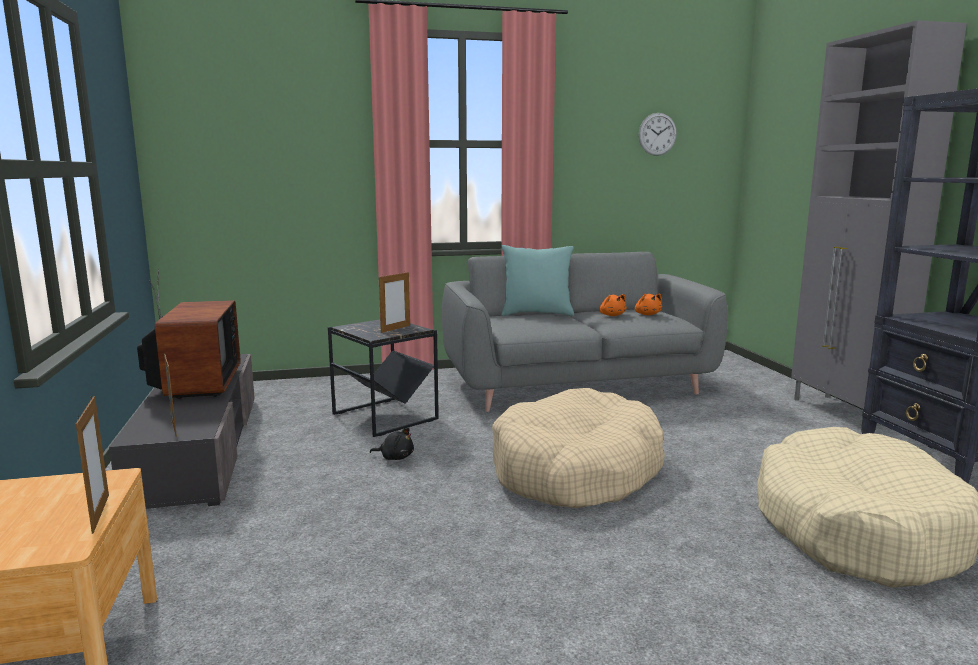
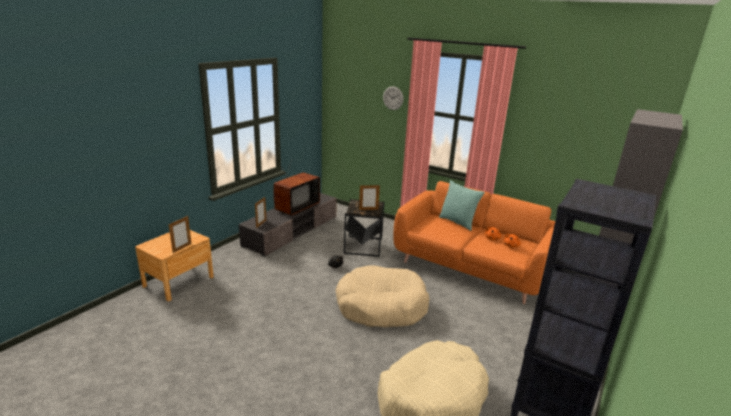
camera: 45 degrees right, 10 degrees up
(575, 385) = (471, 268): grey sofa -> orange sofa
(657, 134) = (587, 130): wall clock -> wall clock (393, 98)

